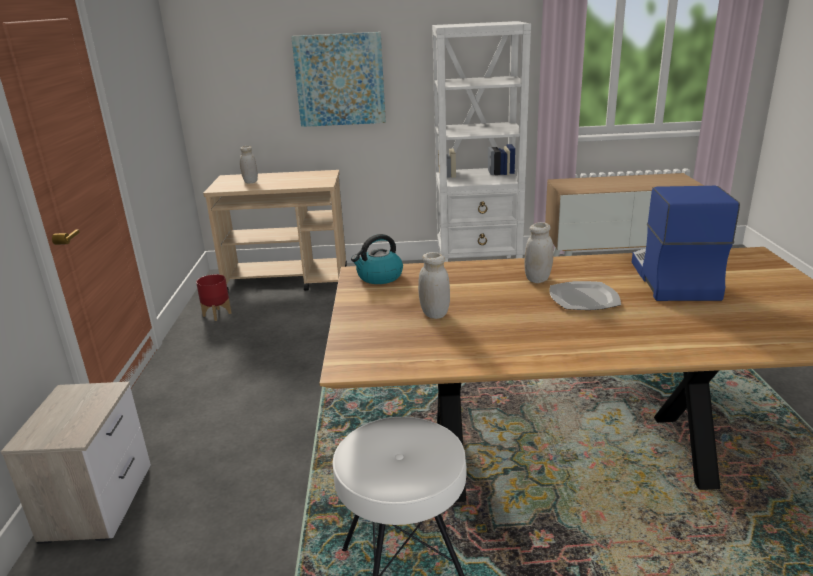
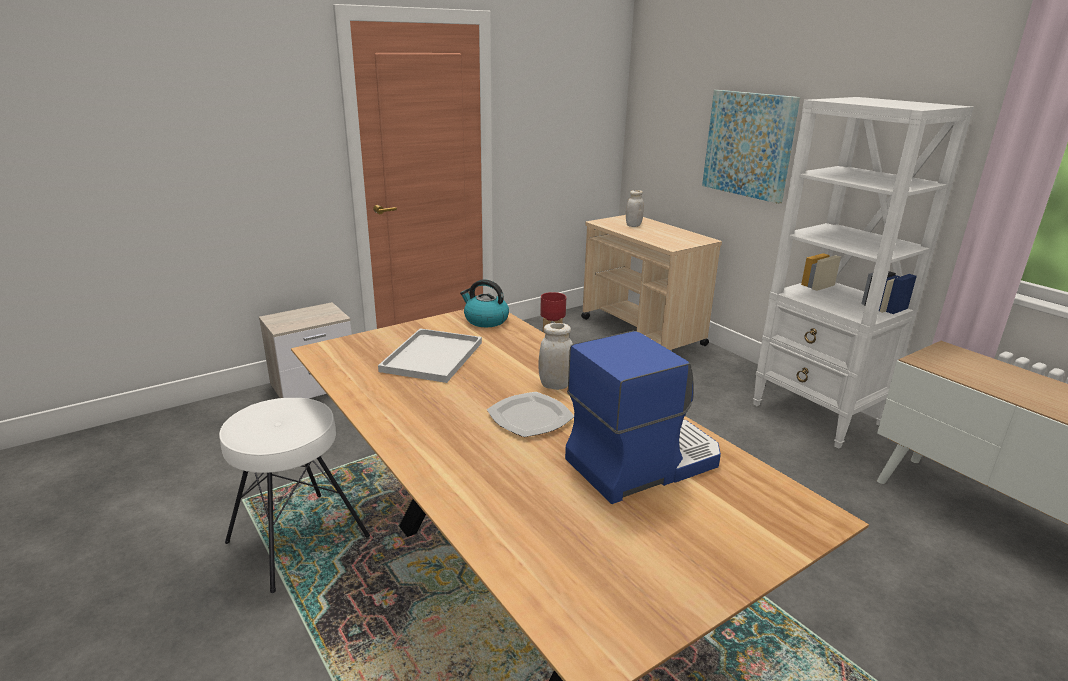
camera: 55 degrees right, 0 degrees up
(434, 314) = (432, 357): white jar -> white tray

